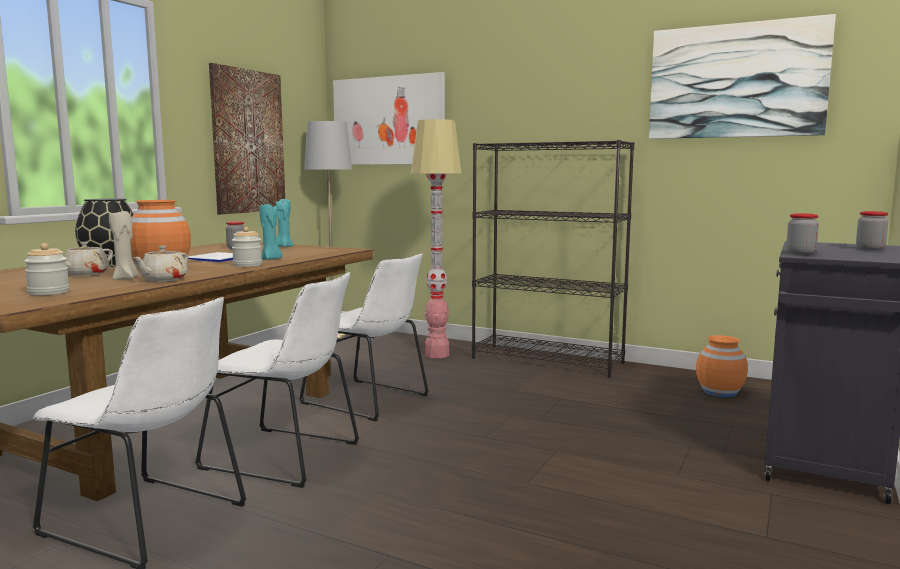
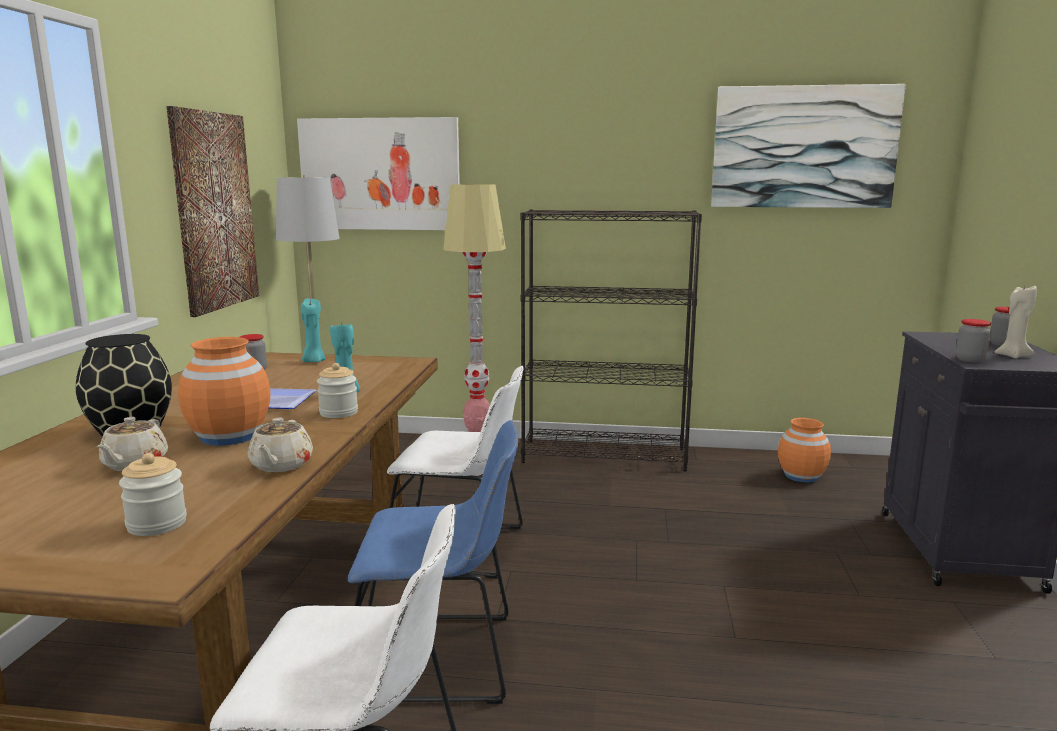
camera: 20 degrees left, 5 degrees up
(126, 278) = (218, 469): beige candle -> beige candle (1012, 356)
(287, 457) = (440, 658): white chair -> blue chair

